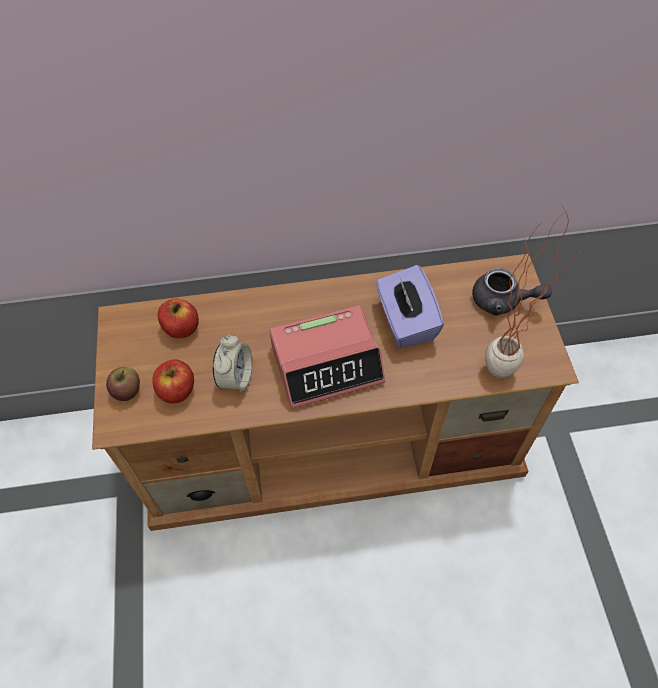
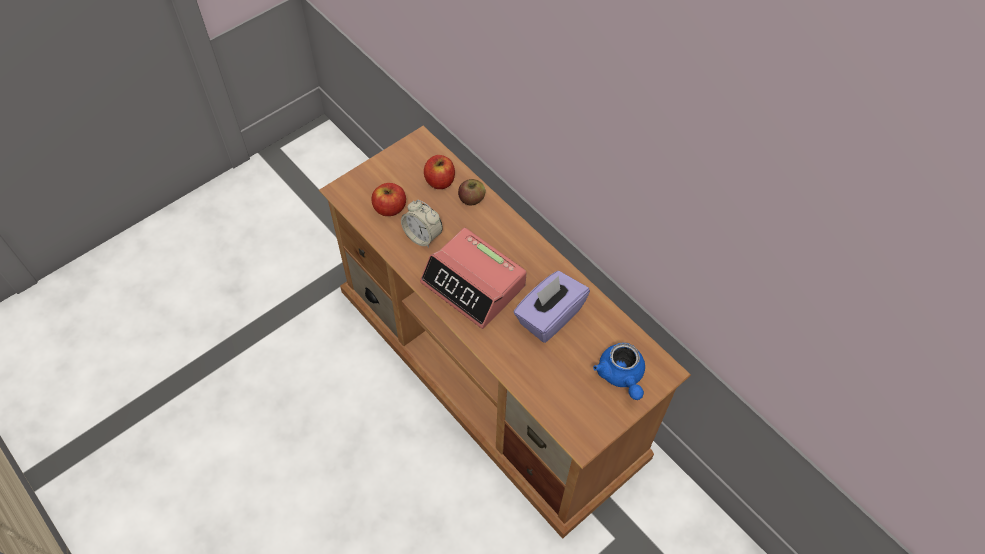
camera: 55 degrees right, 0 degrees up
(127, 390) = (371, 181): apple -> apple (471, 199)
(236, 378) = (422, 236): alarm clock -> alarm clock turned 60 degrees clockwise
(502, 301) = (621, 376): grey teapot -> blue teapot
(507, 364) = (560, 406): potted plant -> none

